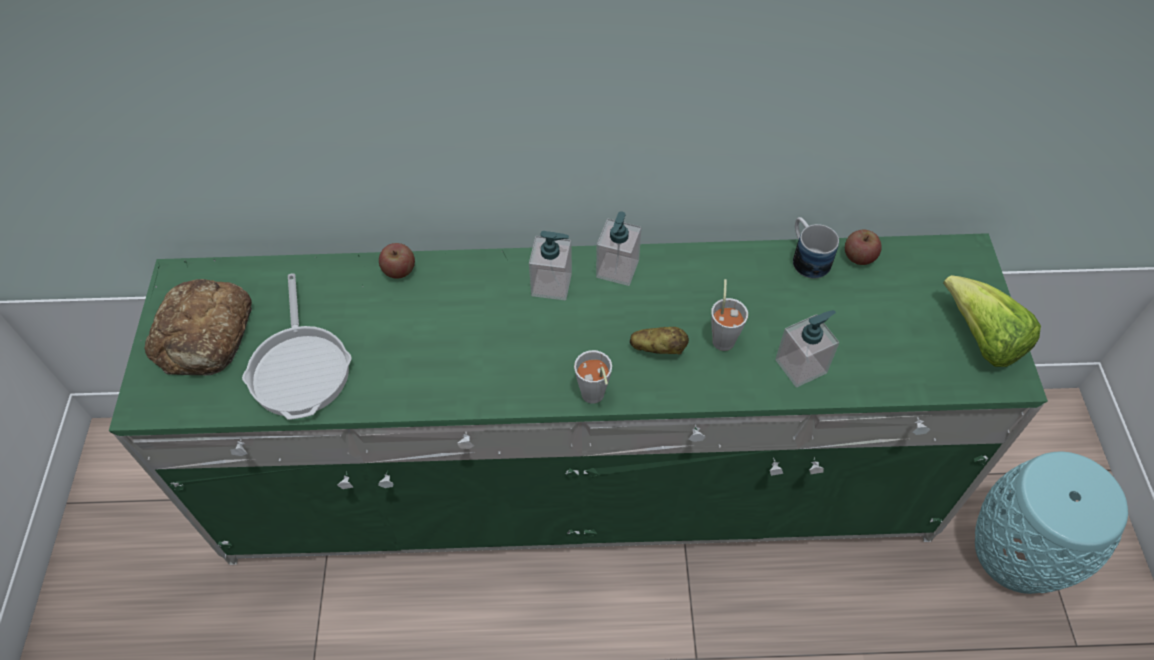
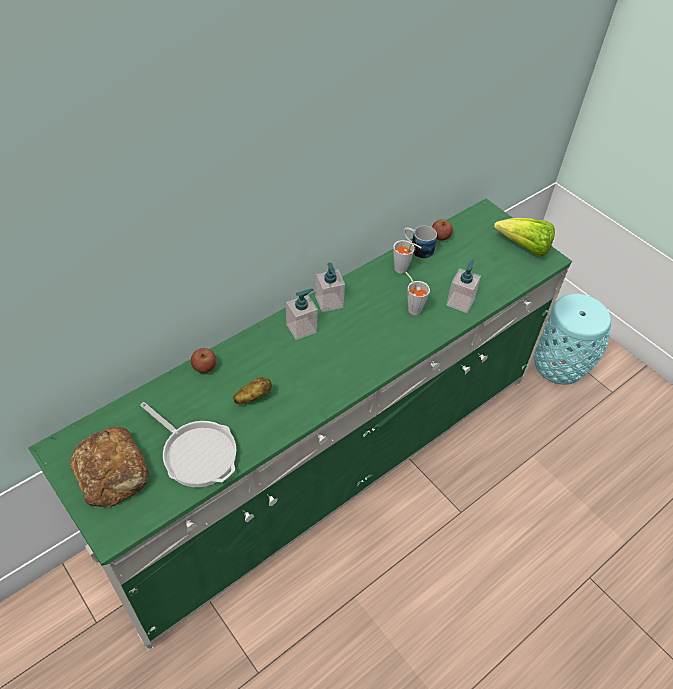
camera: 40 degrees left, 5 degrees down
(593, 398) = (377, 373): grey cup -> grey cup (403, 270)
(658, 348) = (386, 330): potato -> potato (253, 397)

